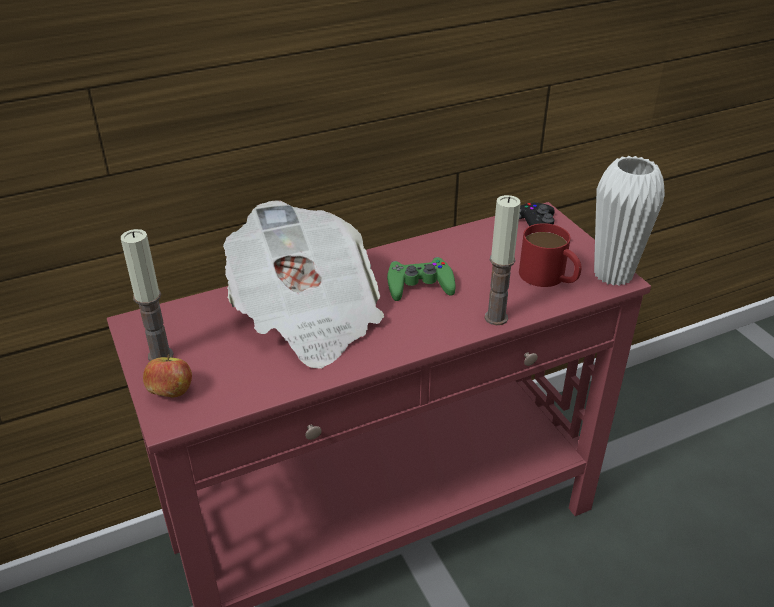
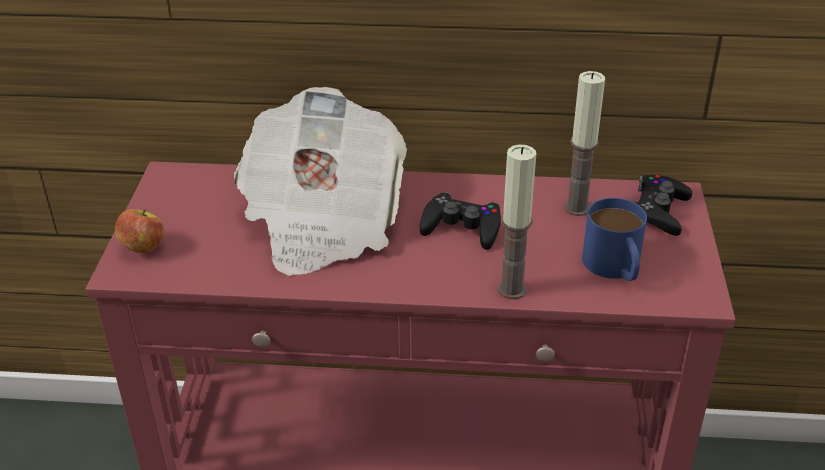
camera: 30 degrees right, 0 degrees up
(160, 355) = (163, 211): candle -> candle (577, 208)
(419, 285) = (462, 227): green game controller -> black game controller
(549, 277) = (615, 267): red mug -> blue mug
(613, 274) = (697, 290): white vase -> none

